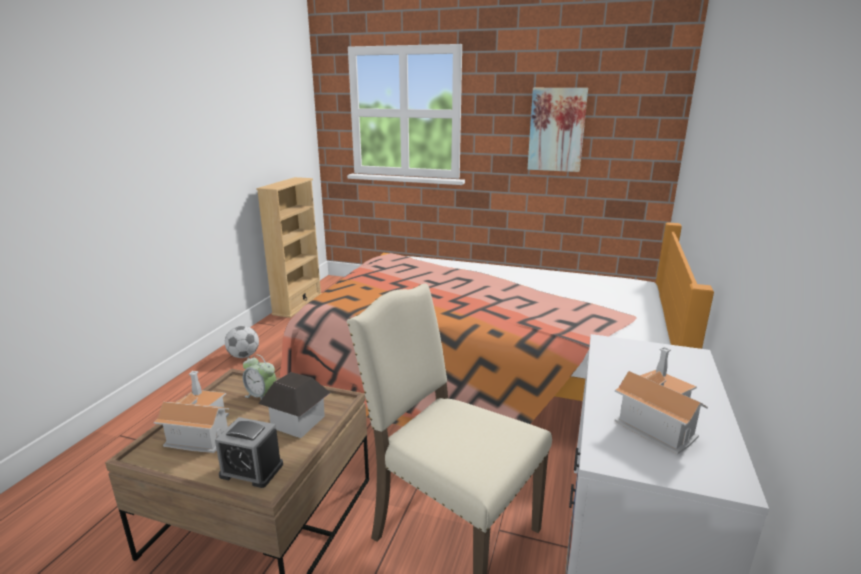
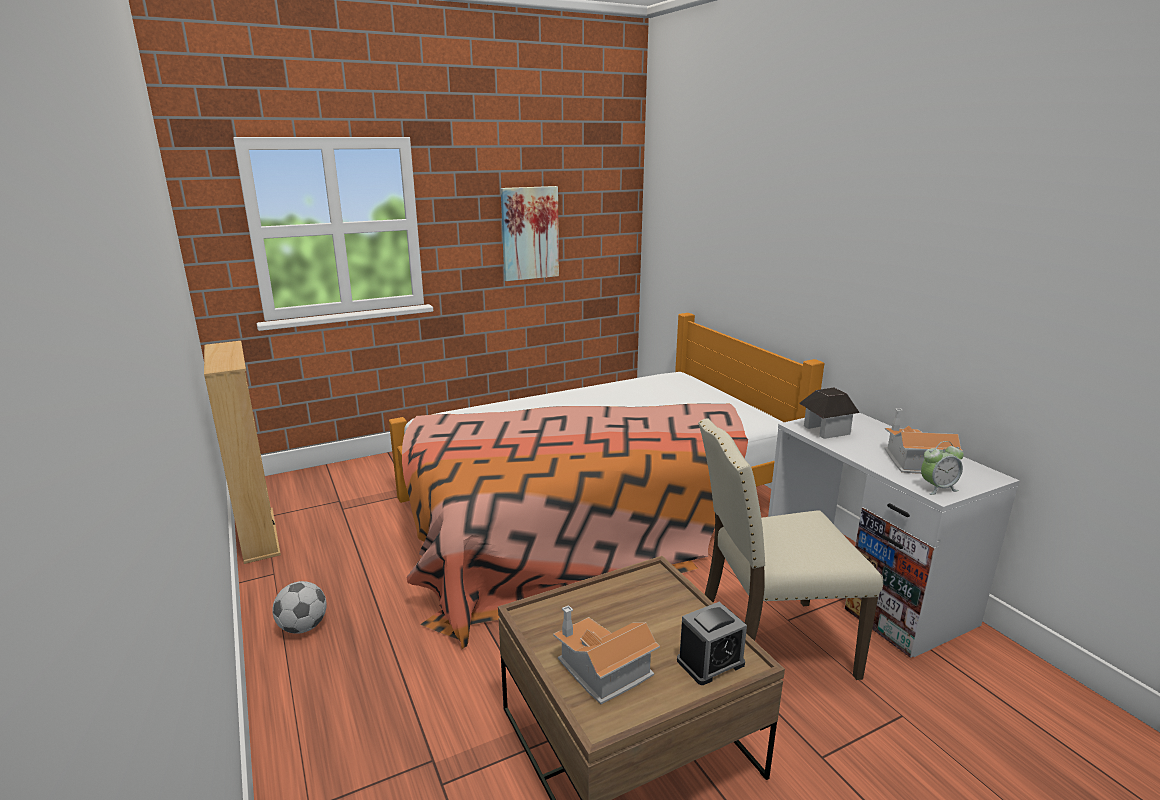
camera: 45 degrees left, 0 degrees up
(261, 396) = (583, 610): alarm clock -> alarm clock (937, 488)
(297, 422) = (660, 608): toy house -> toy house (825, 430)

